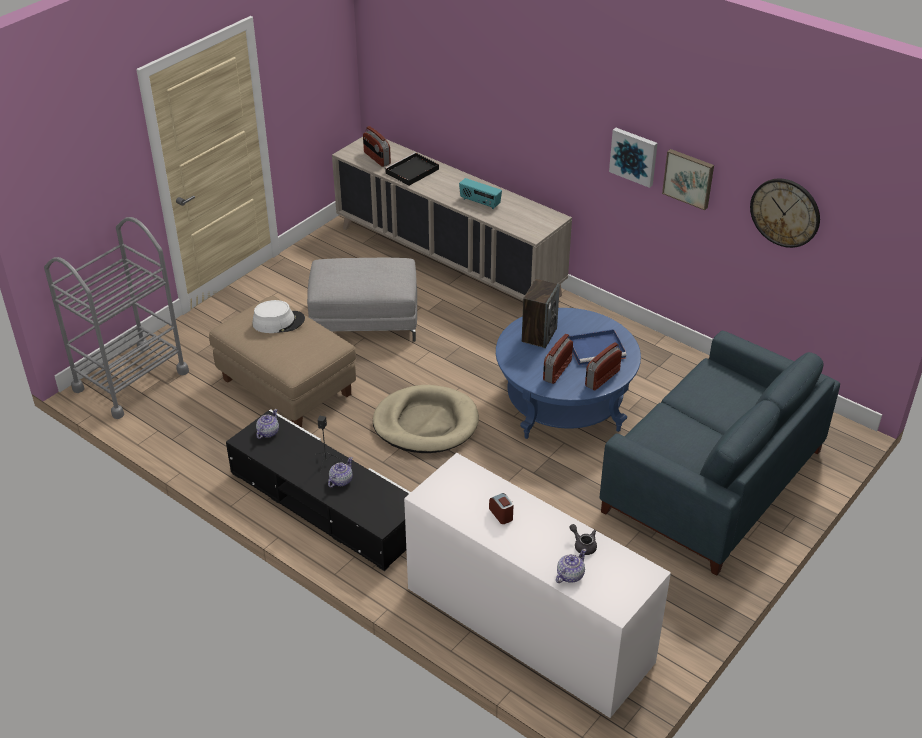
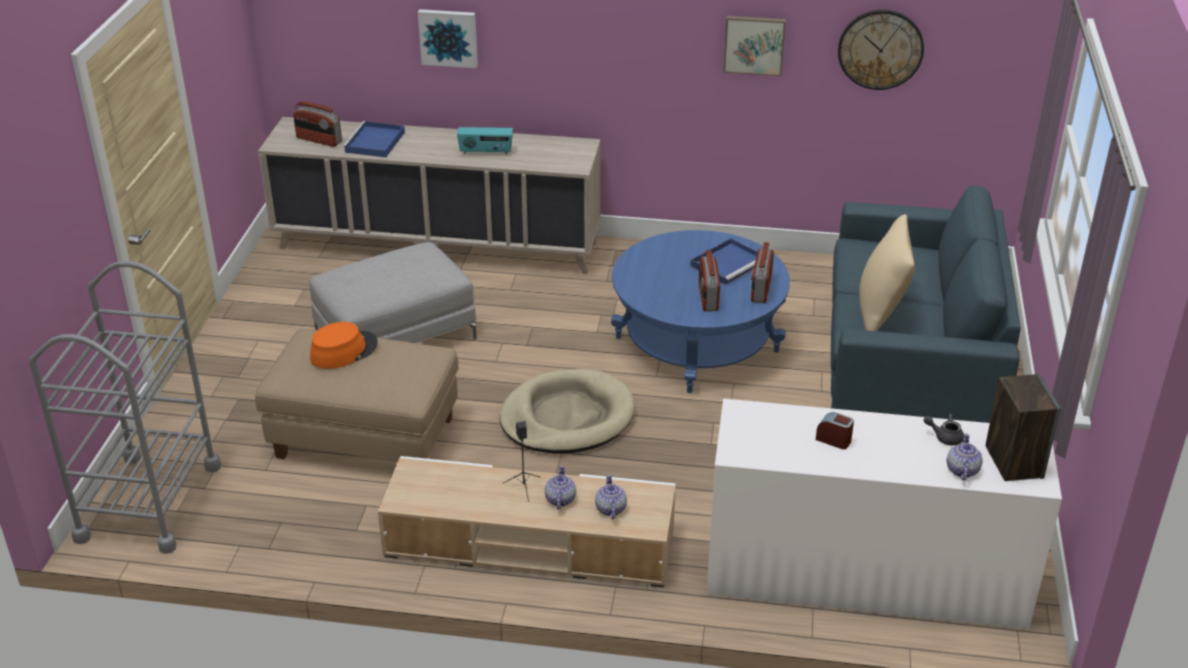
camera: 30 degrees left, 5 degrees down
(267, 432) = (422, 481): teapot -> teapot (610, 509)
(278, 322) = (343, 351): white hat -> orange hat
(326, 503) = (530, 543): black tv stand -> beige tv stand
(411, 171) = (374, 143): black tray -> blue tray
(539, 335) = (655, 269): speaker -> speaker (1013, 462)
(634, 156) = (678, 38): picture -> picture (448, 37)
(676, 430) = (881, 312): none -> beige pillow

